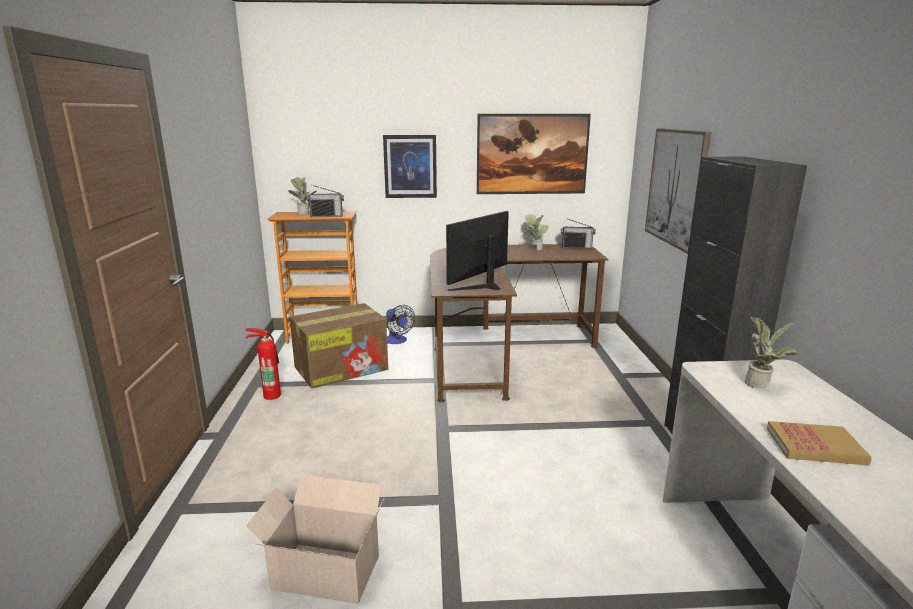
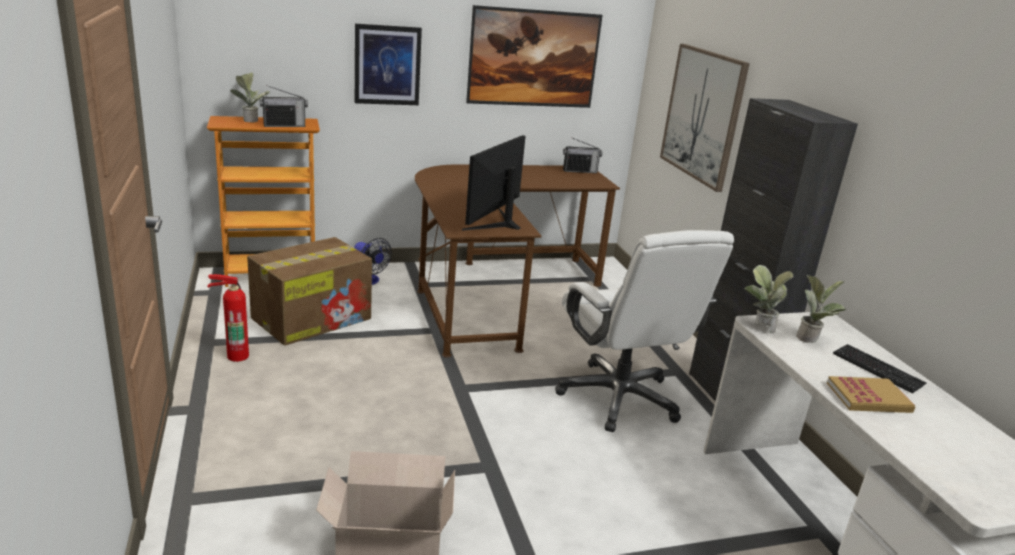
camera: 15 degrees left, 5 degrees up
(534, 249) = (533, 172): potted plant -> potted plant (759, 327)
(588, 444) = (619, 398): none -> white office chair
(834, 417) = (877, 369): none -> keyboard

